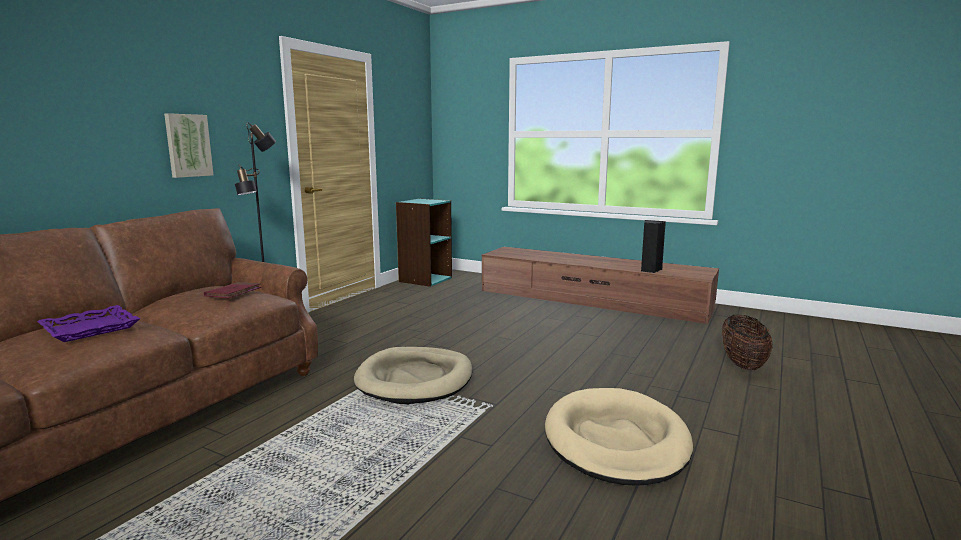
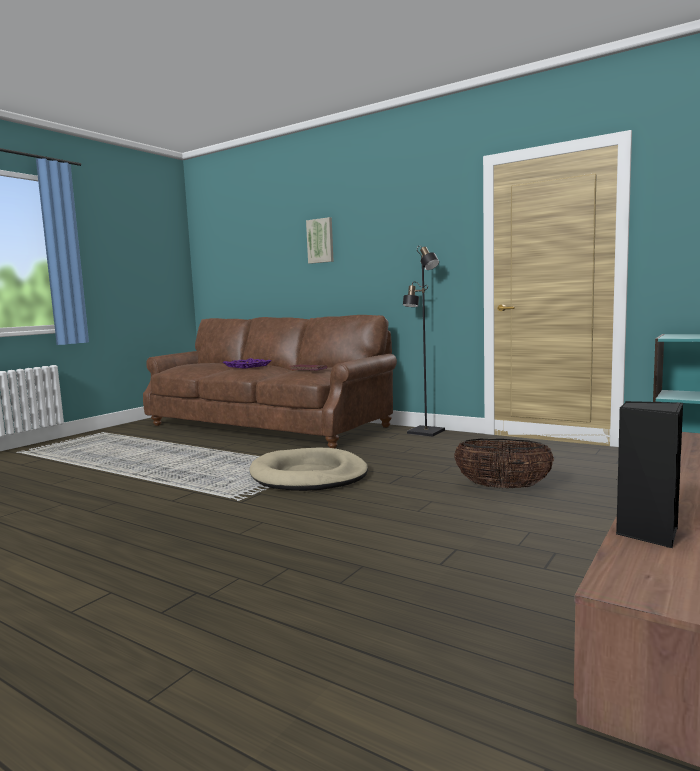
camera: 95 degrees right, 5 degrees down
(188, 145) = (390, 268): picture -> picture (320, 241)
(616, 441) = (132, 543): beige dog bed -> none
(742, 364) = (280, 693): basket -> basket (503, 487)

